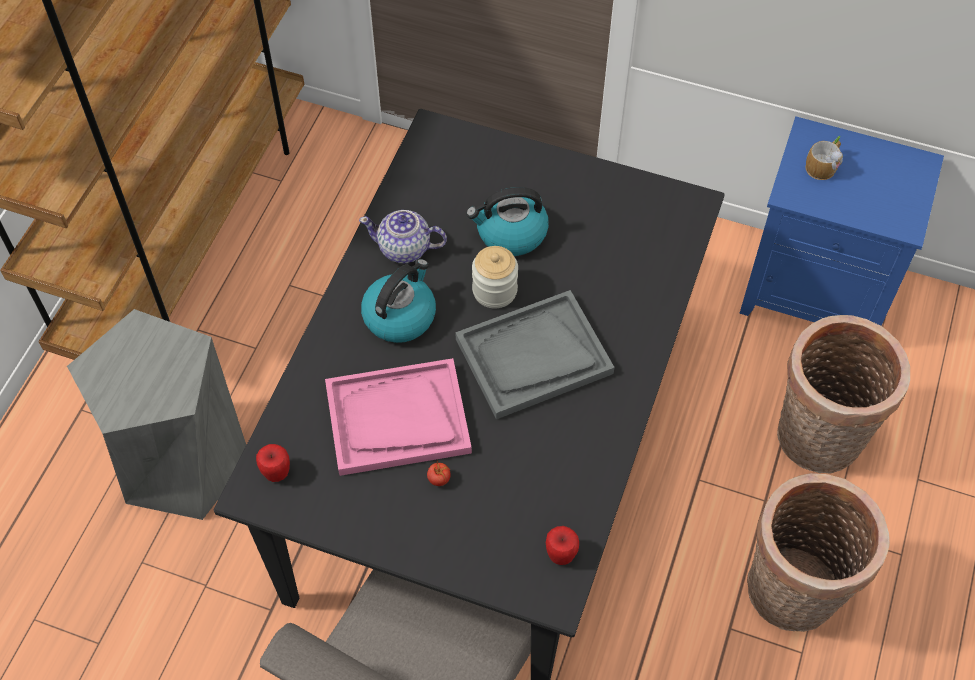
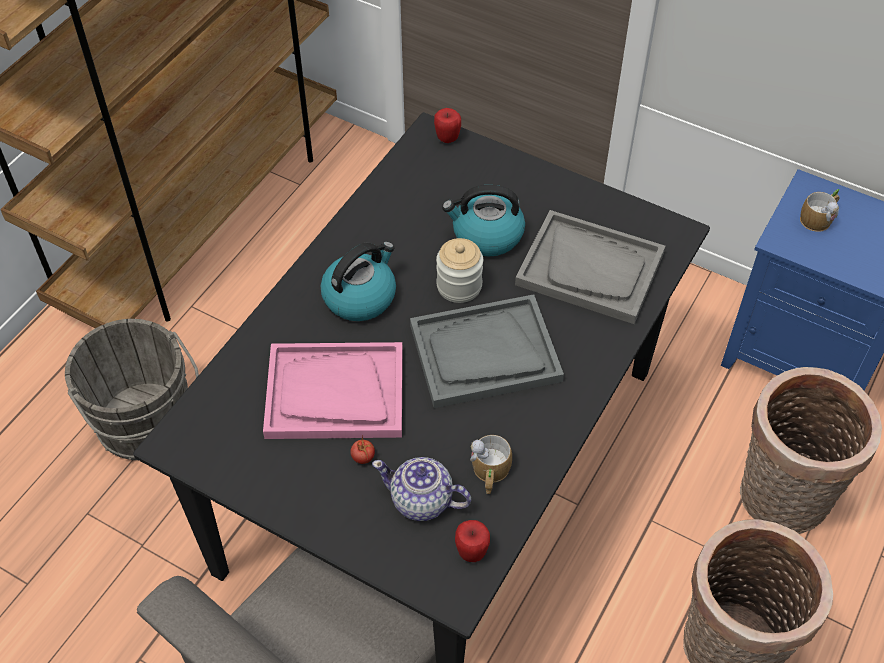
camera: 10 degrees right, 5 degrees down
(182, 463) = (148, 426): grey stool -> grey bucket
(276, 472) = (203, 426): apple -> apple (447, 138)
(405, 249) = (379, 235): teapot -> teapot (422, 501)
(562, 475) = (489, 473): none -> mug
(618, 254) = (590, 269): none -> grey tray

